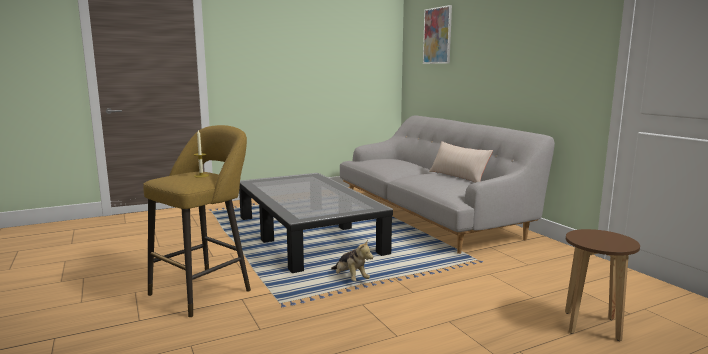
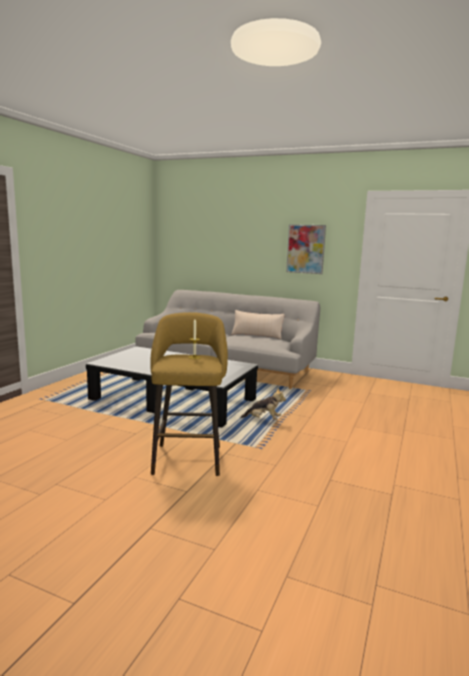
camera: 40 degrees left, 0 degrees up
(437, 35) = (199, 225): picture -> picture (305, 249)
(592, 326) = (407, 409): brown stool -> none

